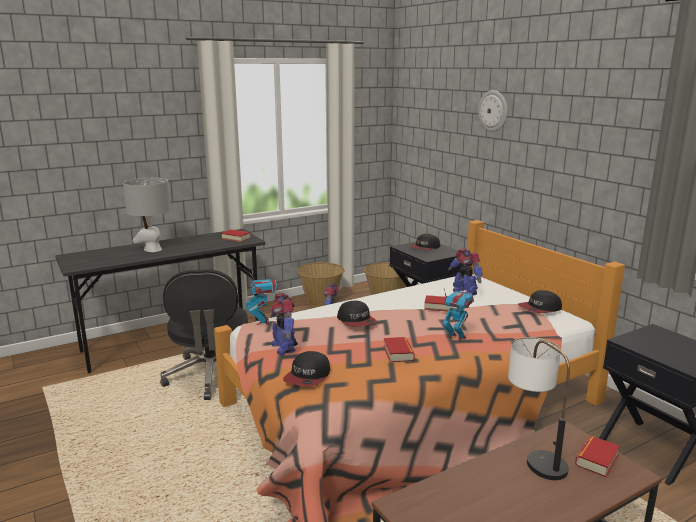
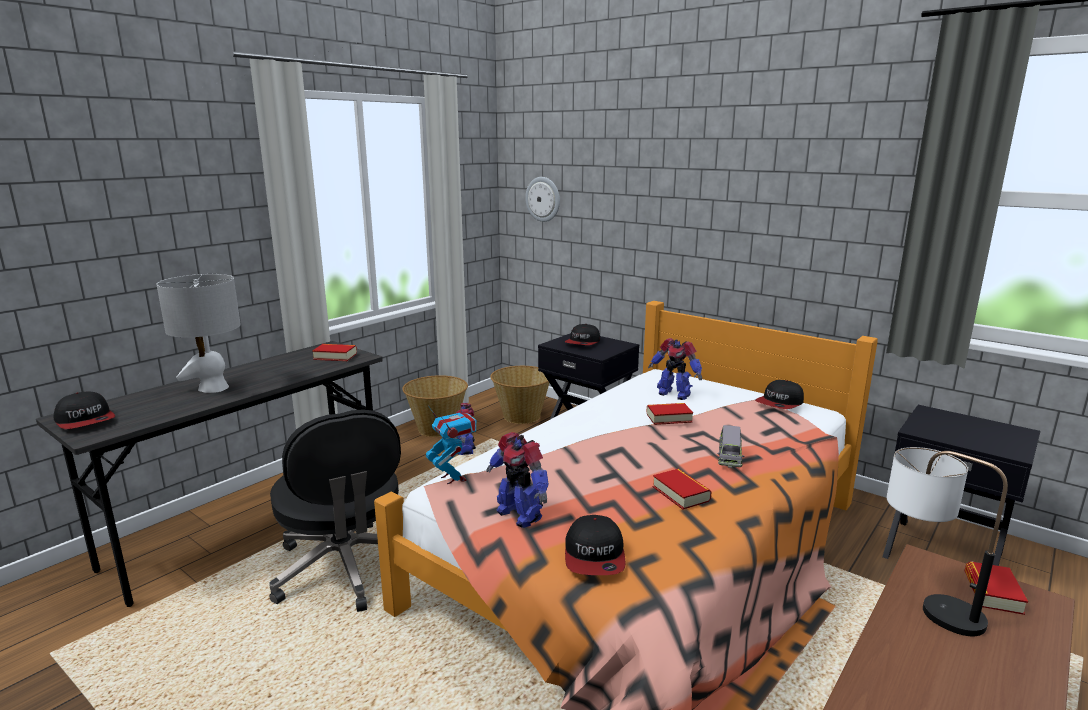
camera: 20 degrees left, 0 degrees up
(356, 321) = (586, 455): cap -> cap (86, 420)
(456, 338) = (729, 458): toy robot -> grey toy car
(493, 111) = (660, 162): wall clock -> wall clock (543, 199)

